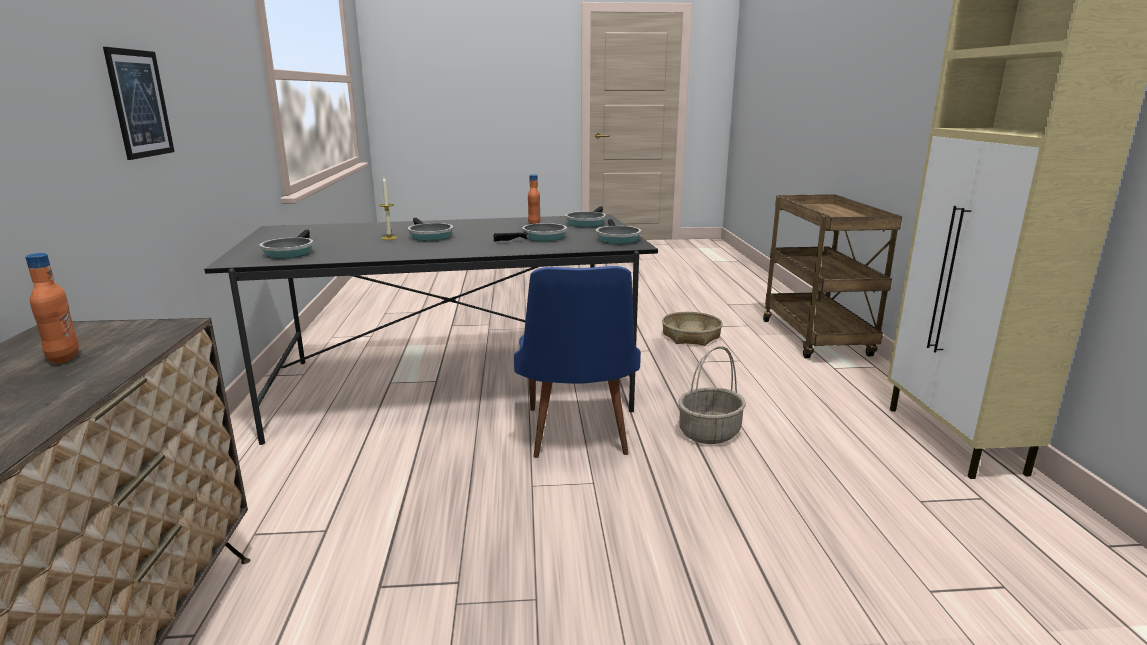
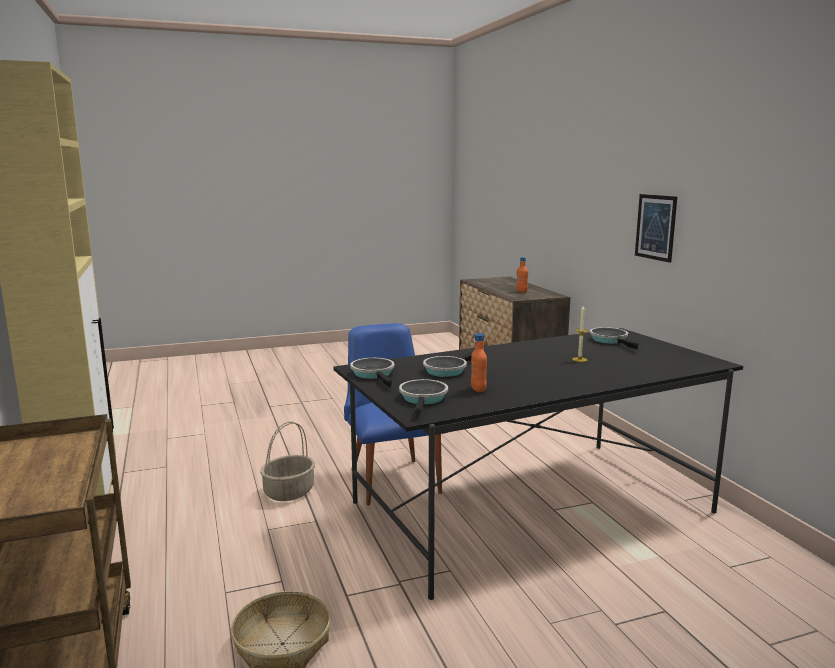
camera: 165 degrees right, 5 degrees down
(429, 236) = (551, 364): frying pan -> none

